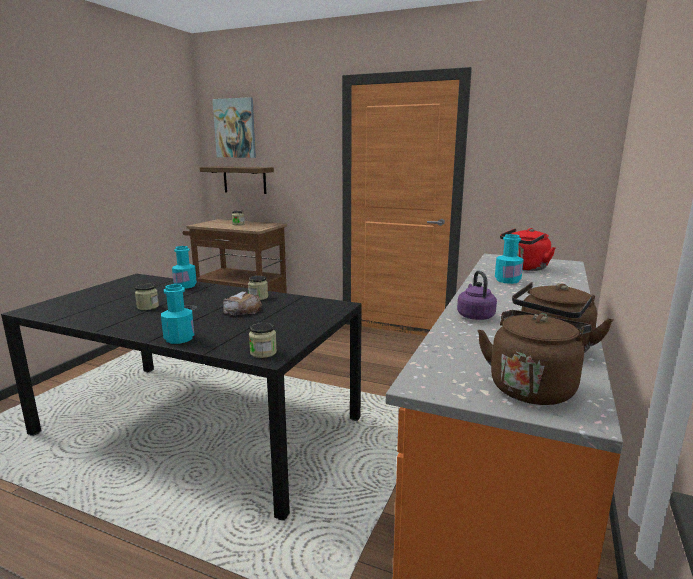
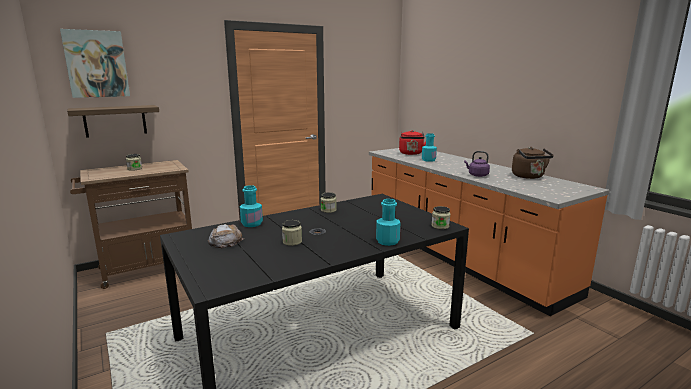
camera: 55 degrees left, 0 degrees up
(242, 310) = (350, 218): bread -> bread (225, 241)
(532, 387) = (564, 187): brown kettle -> none

